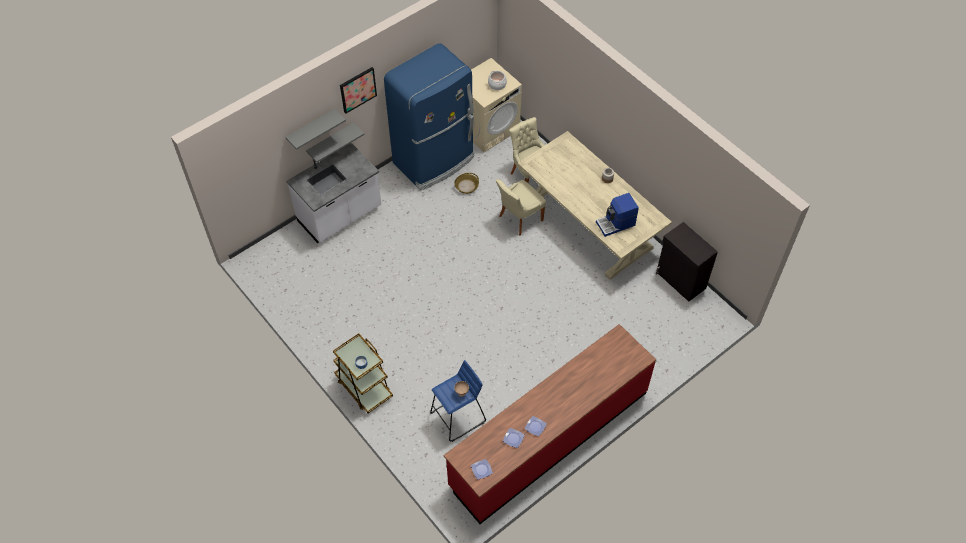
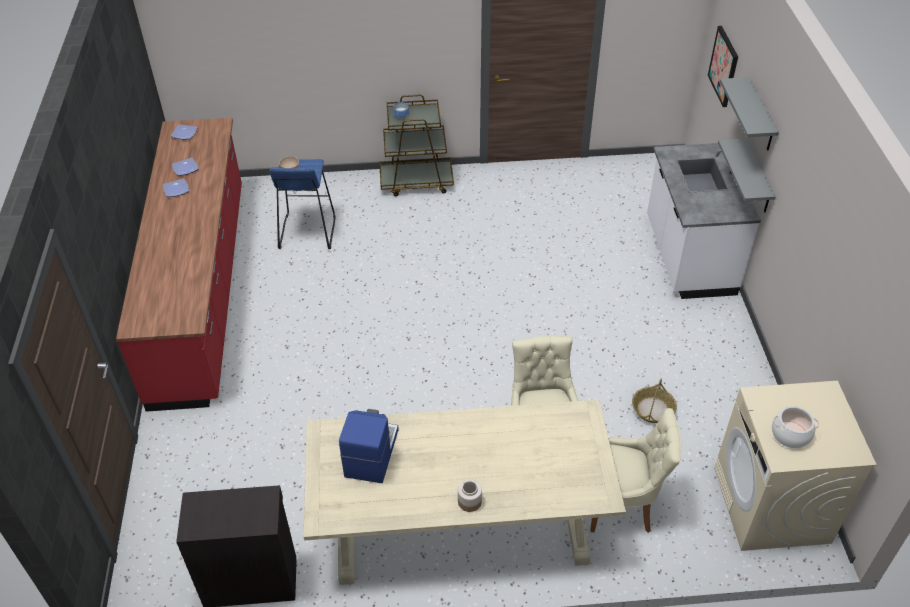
camera: 125 degrees right, 10 degrees down
(358, 89) = (798, 152): picture -> picture (724, 66)
(435, 161) = (732, 397): blue fridge -> none

